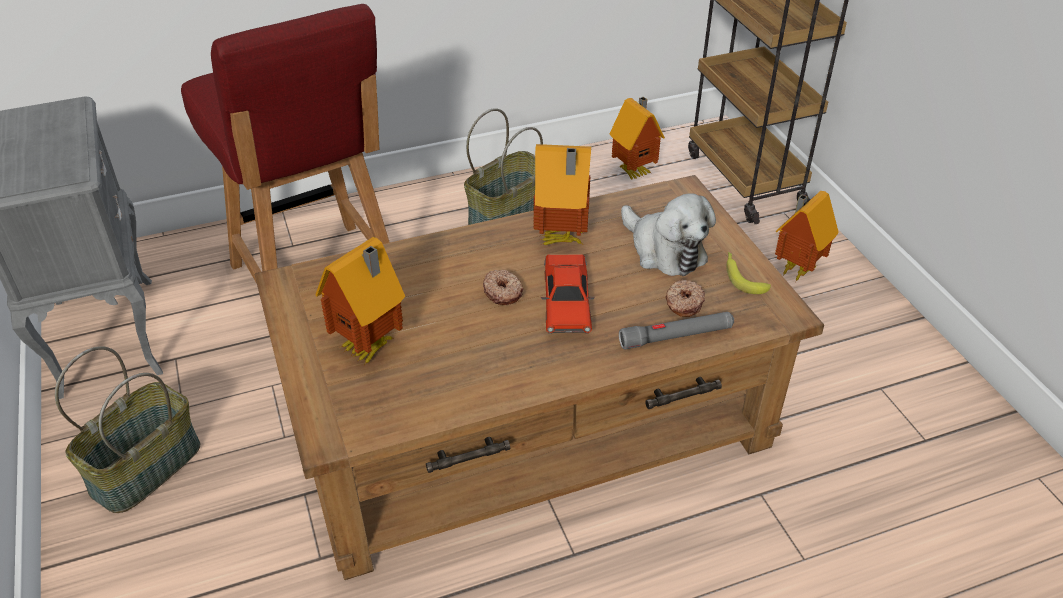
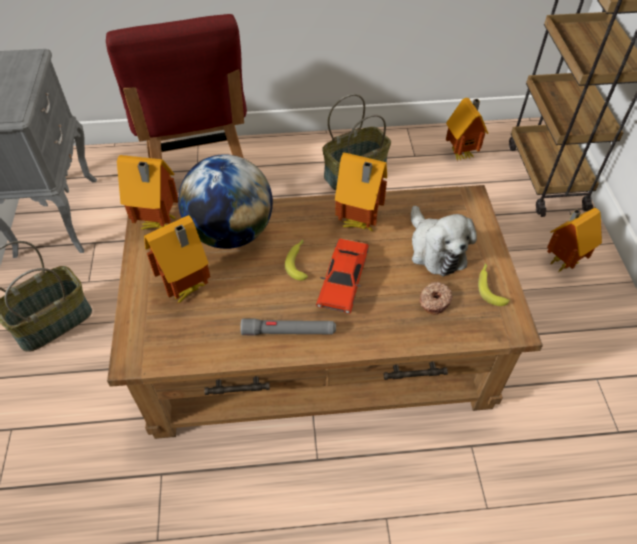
camera: 15 degrees right, 10 degrees up
(302, 284) = (158, 225): none -> toy house
(403, 276) = (230, 233): none -> globe
(503, 292) = (299, 262): donut -> banana
(676, 336) = (418, 330): grey flashlight -> grey flashlight (288, 331)

